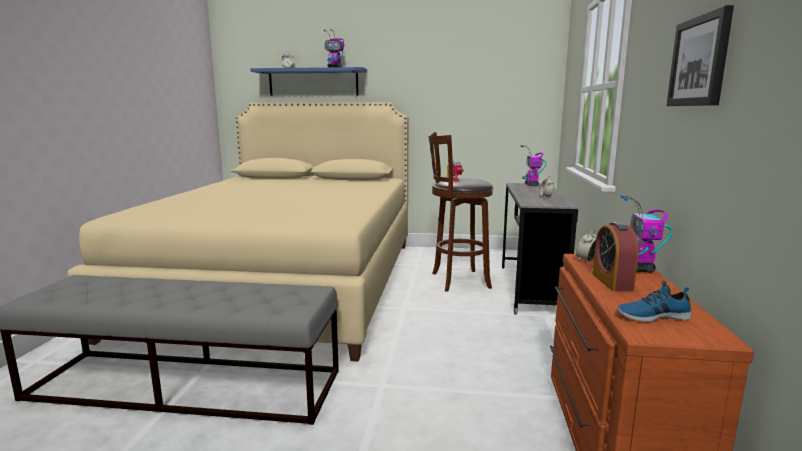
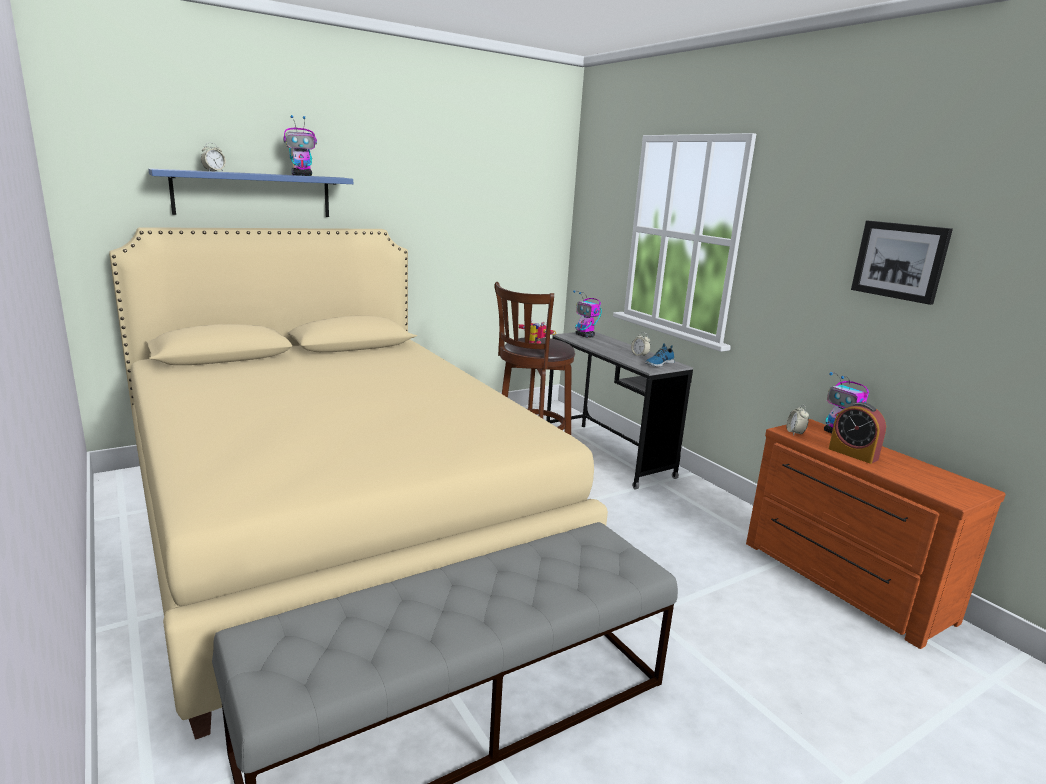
camera: 40 degrees left, 5 degrees up
(652, 316) = (929, 481): shoe -> shoe (658, 363)

